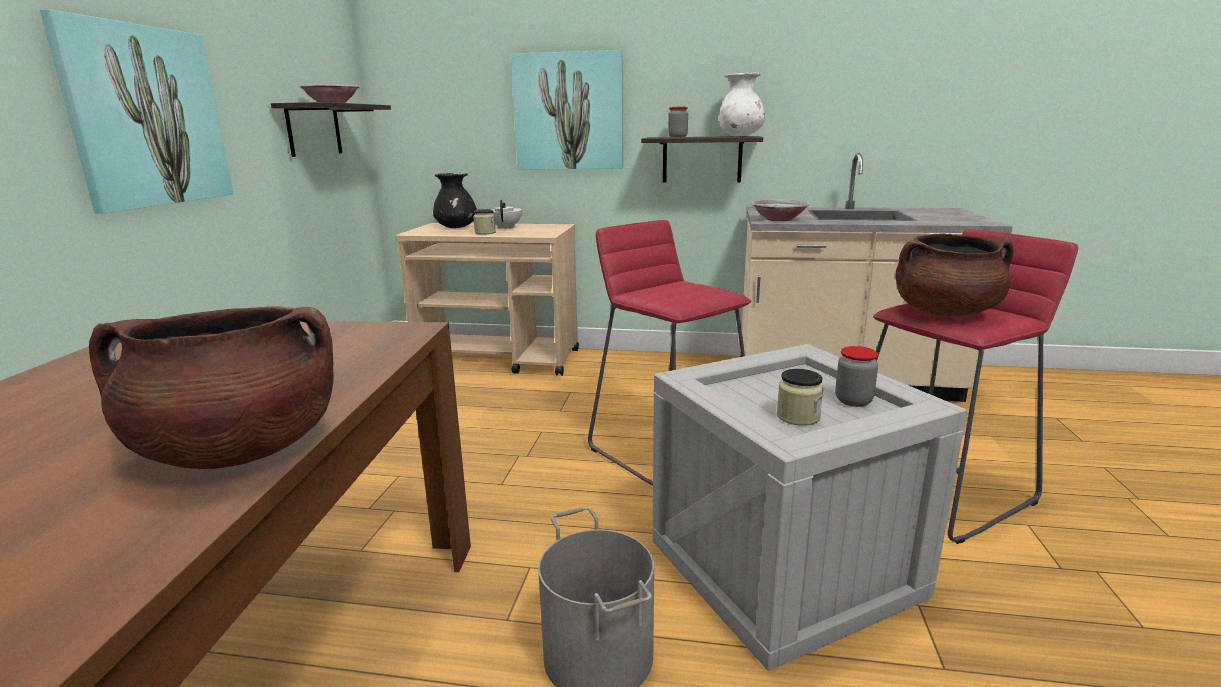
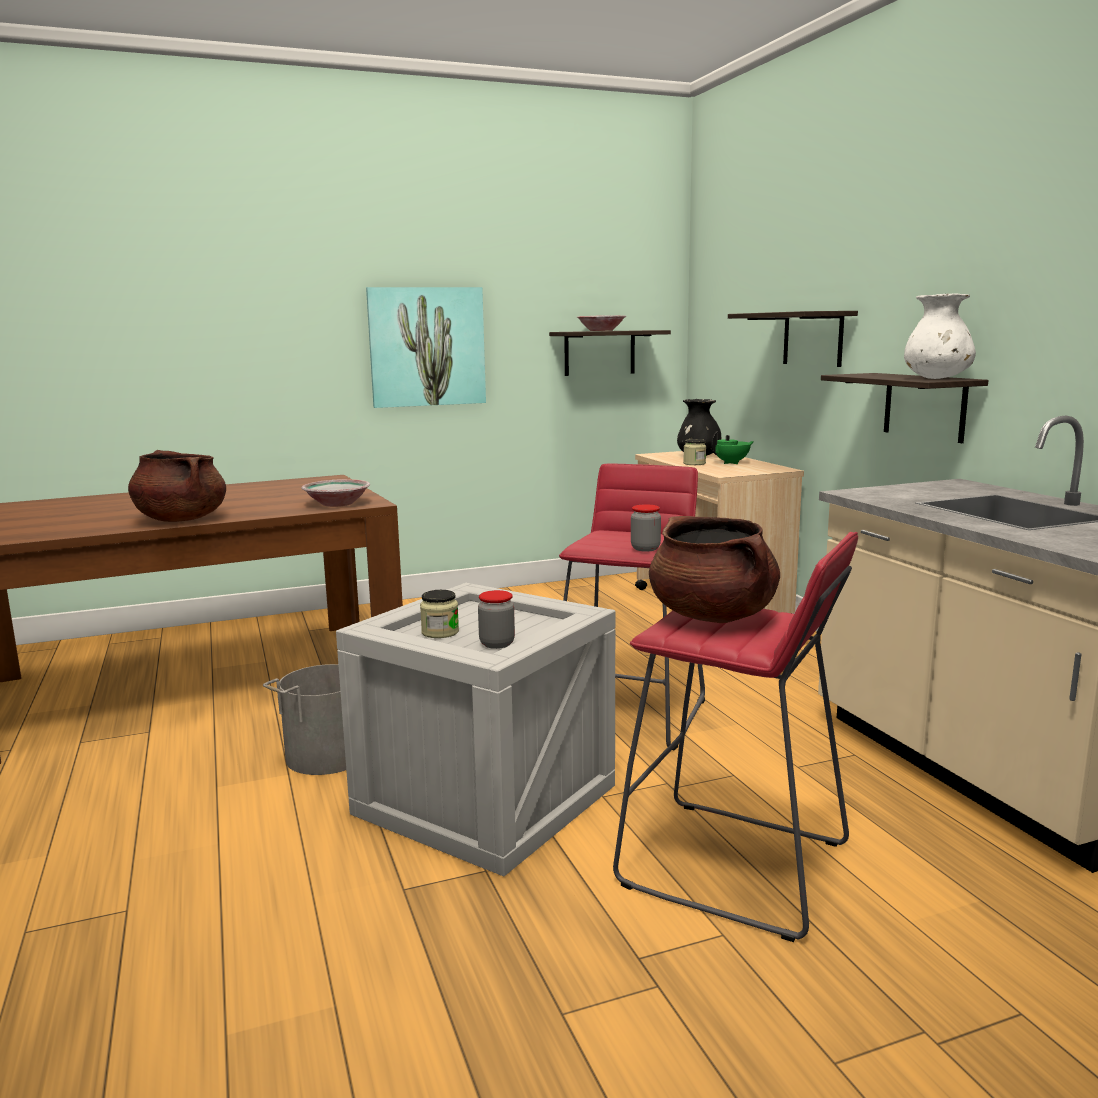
camera: 60 degrees right, 5 degrees down
(506, 228) = (731, 463): white teapot -> green teapot
(568, 112) = (813, 338): picture -> shelf
(677, 137) = (882, 375): jar -> jar (645, 548)
(779, 219) = (874, 494): bowl -> bowl (336, 504)

